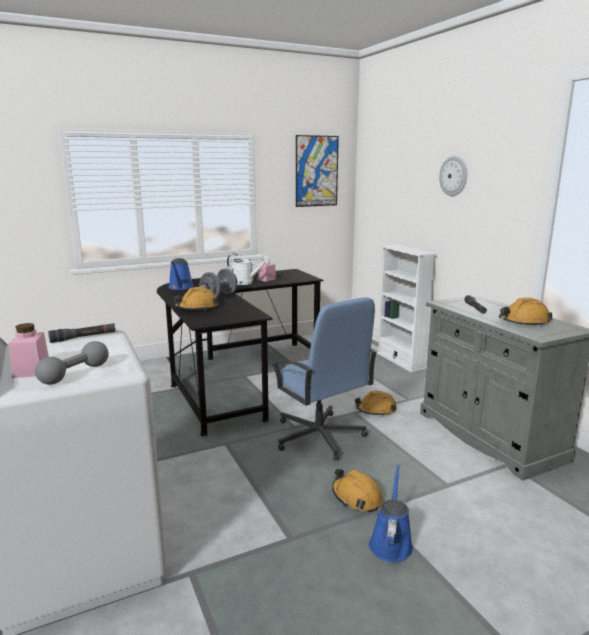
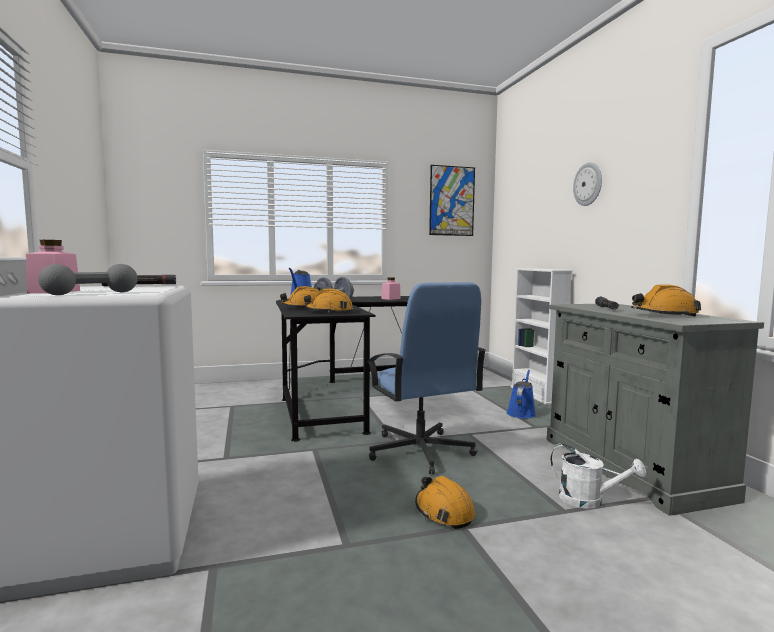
camera: 10 degrees right, 10 degrees down
(247, 283) = (369, 299): white watering can -> white watering can (589, 501)
(376, 410) = (494, 433): orange hard hat -> orange hard hat (329, 312)
(391, 542) = (472, 564): blue watering can -> blue watering can (521, 413)

